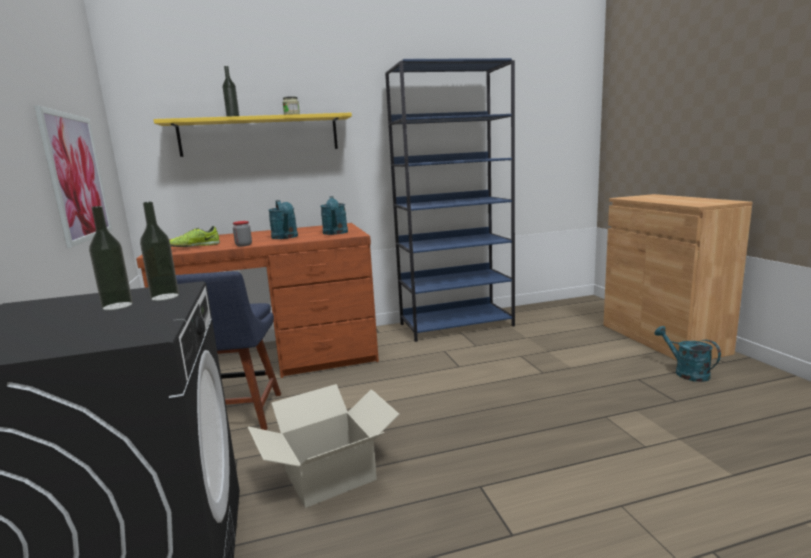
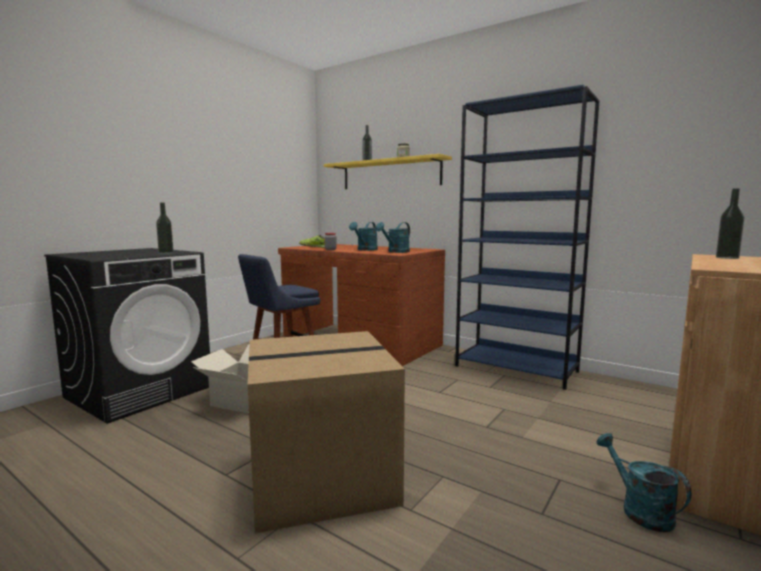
camera: 50 degrees right, 5 degrees down
(77, 177) = (258, 197): picture -> none
(117, 306) = (147, 252): bottle -> bottle (727, 258)
(566, 474) = (320, 478): none -> cardboard box
(686, 372) = (639, 510): turquoise watering can -> turquoise watering can turned 45 degrees counterclockwise

